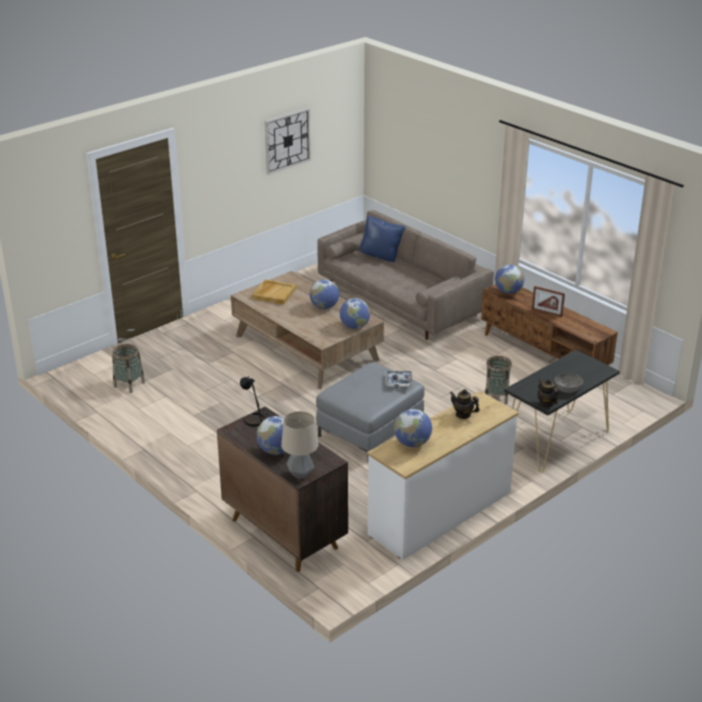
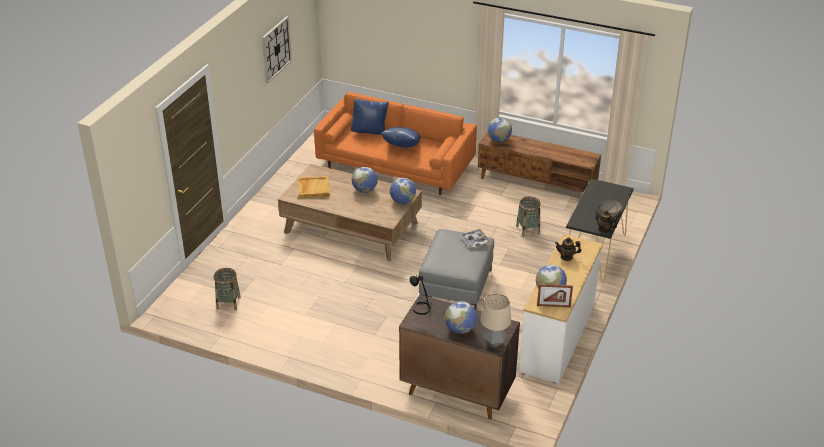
camera: 25 degrees left, 5 degrees up
(401, 279) = (401, 148): none -> blue pillow
(402, 301) = (396, 165): beige sofa -> orange sofa
(547, 312) = (540, 151): picture frame -> picture frame (553, 306)

